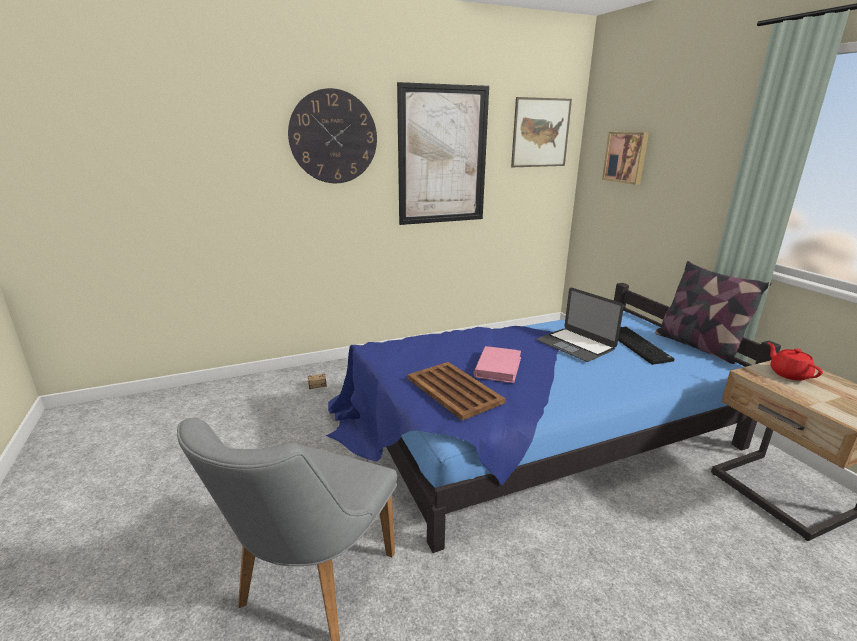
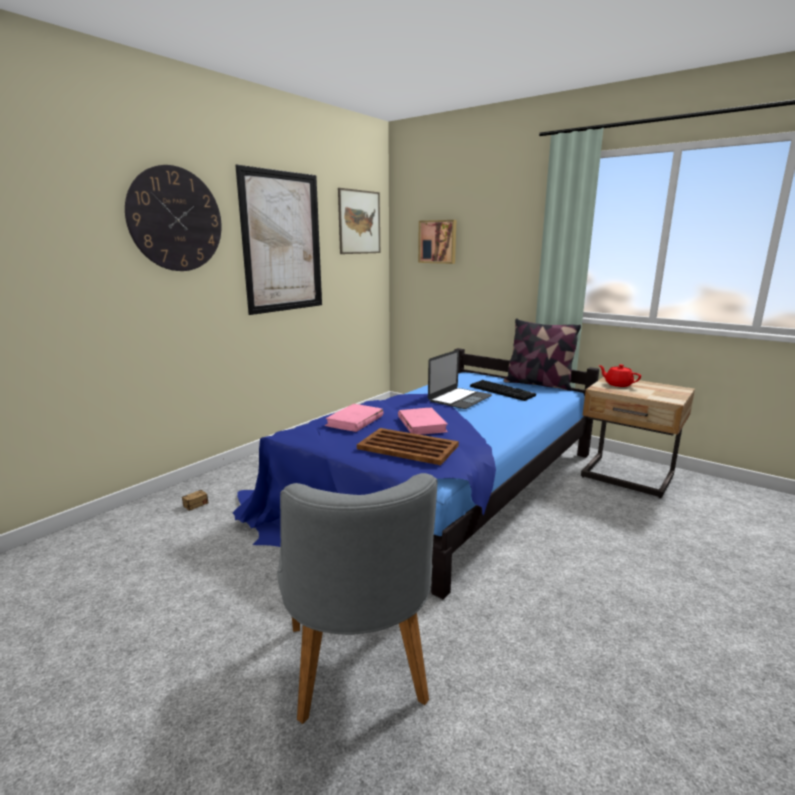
camera: 30 degrees left, 5 degrees down
(438, 347) = (354, 421): none -> pink book
(575, 344) = (460, 398): laptop -> laptop turned 75 degrees counterclockwise

